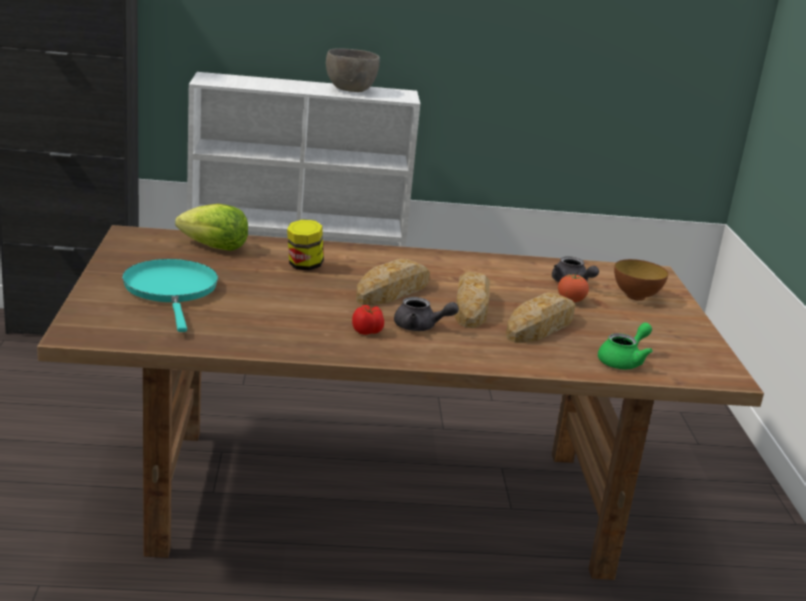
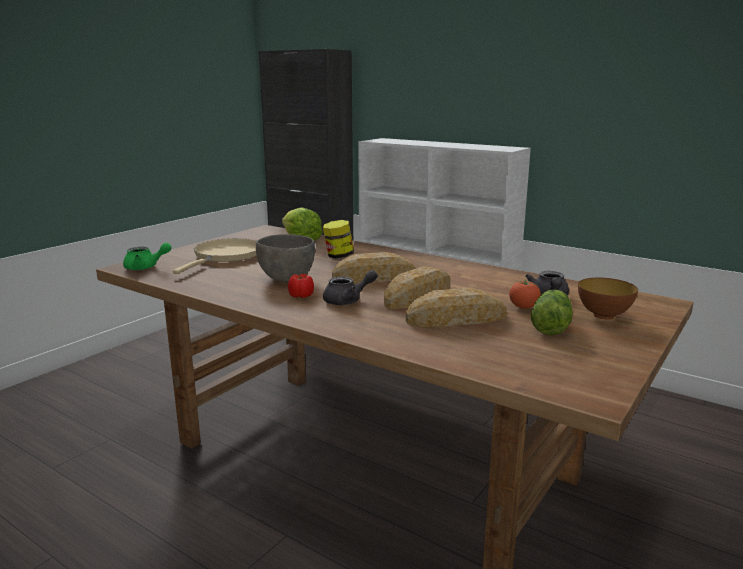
camera: 40 degrees right, 5 degrees down
(171, 290) = (225, 256): turquoise frying pan -> beige frying pan
(350, 90) = (470, 146): grey bowl -> grey bowl (286, 278)
(420, 327) = (348, 301): grey teapot -> grey teapot turned 75 degrees counterclockwise
(616, 316) = (551, 326): none -> lettuce
(624, 361) = (491, 358): green teapot -> green teapot (145, 267)

